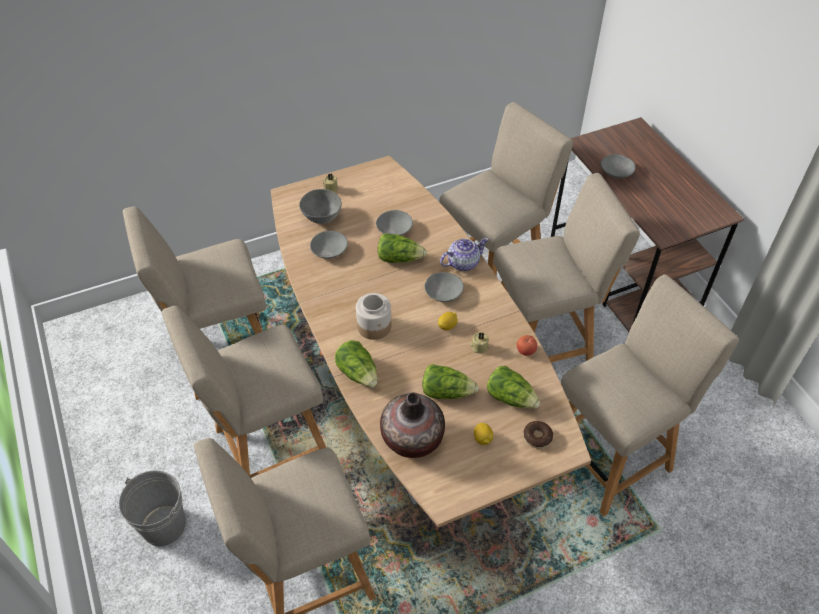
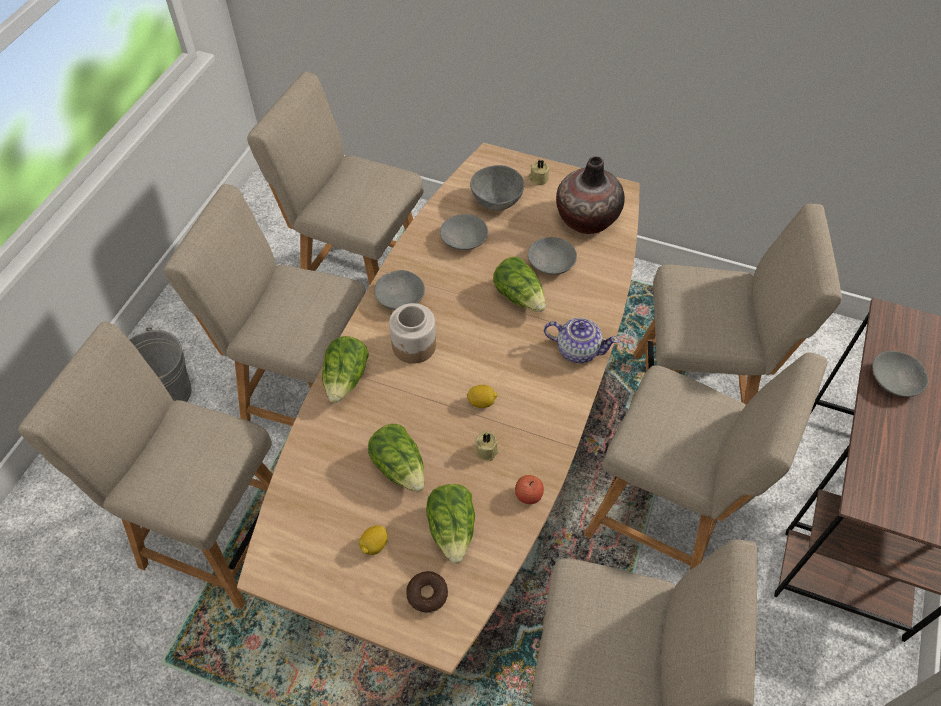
camera: 45 degrees right, 5 degrees up
(412, 439) = (314, 484): vase -> vase (586, 218)
(443, 292) = (520, 364): grey bowl -> grey bowl (400, 296)

